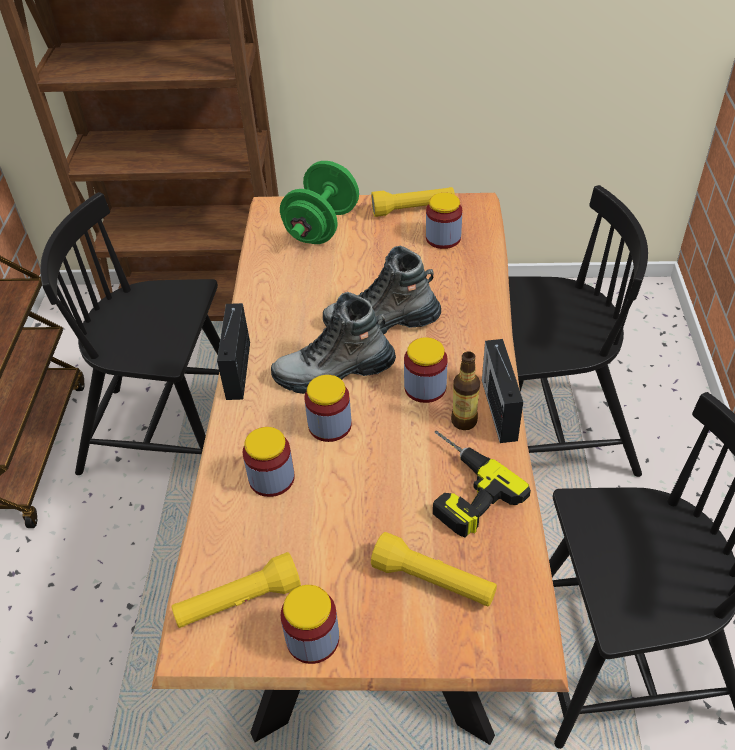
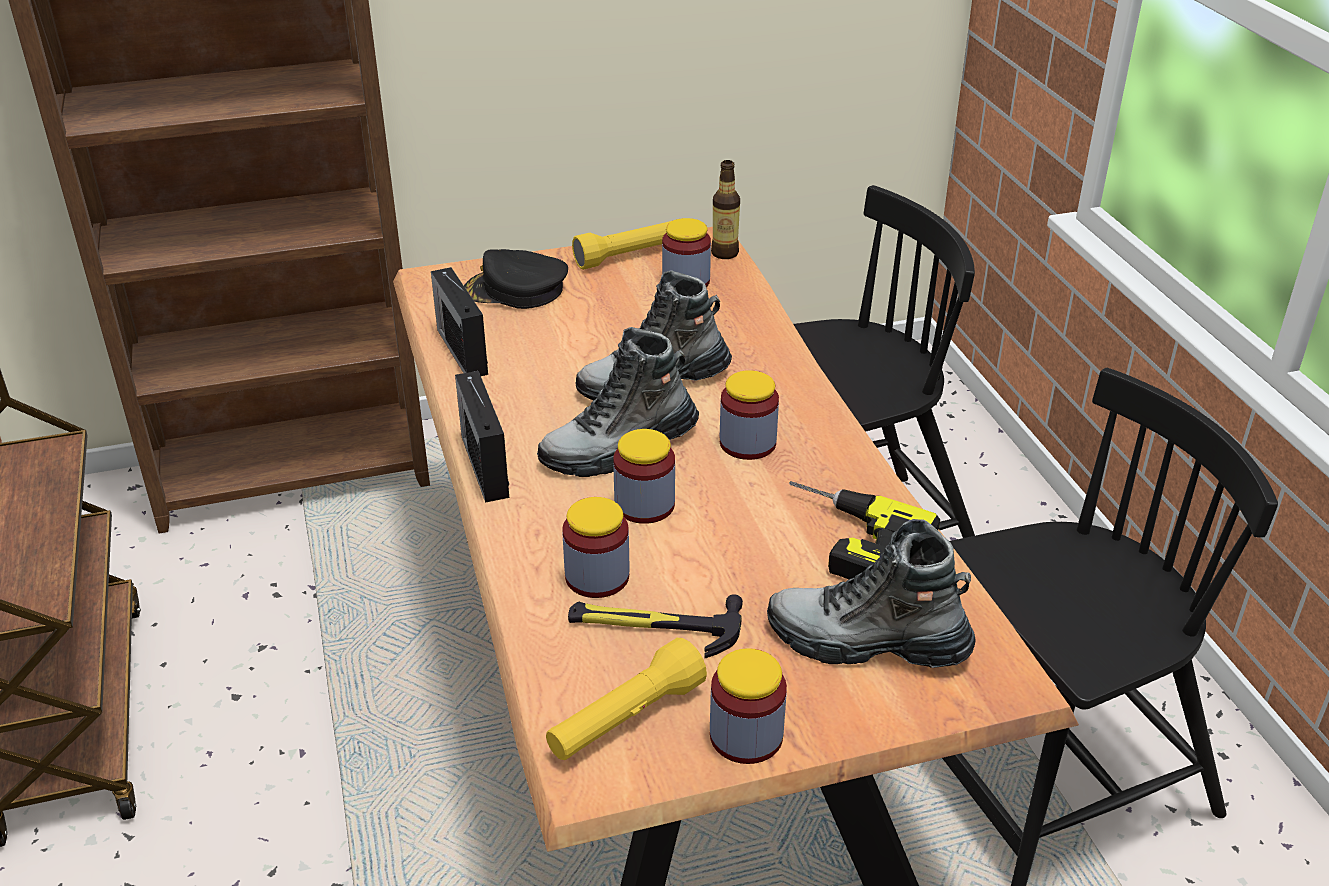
camera: 20 degrees left, 10 degrees down
(169, 435) = (307, 650): black chair -> none
(291, 529) = (654, 626): none -> hammer
(322, 227) = (515, 290): green dumbbell -> black cap
(433, 581) = (867, 642): yellow flashlight -> boot
(464, 421) = (815, 470): bottle -> bottle (725, 253)
(499, 408) = (852, 449): radio -> radio (462, 350)

